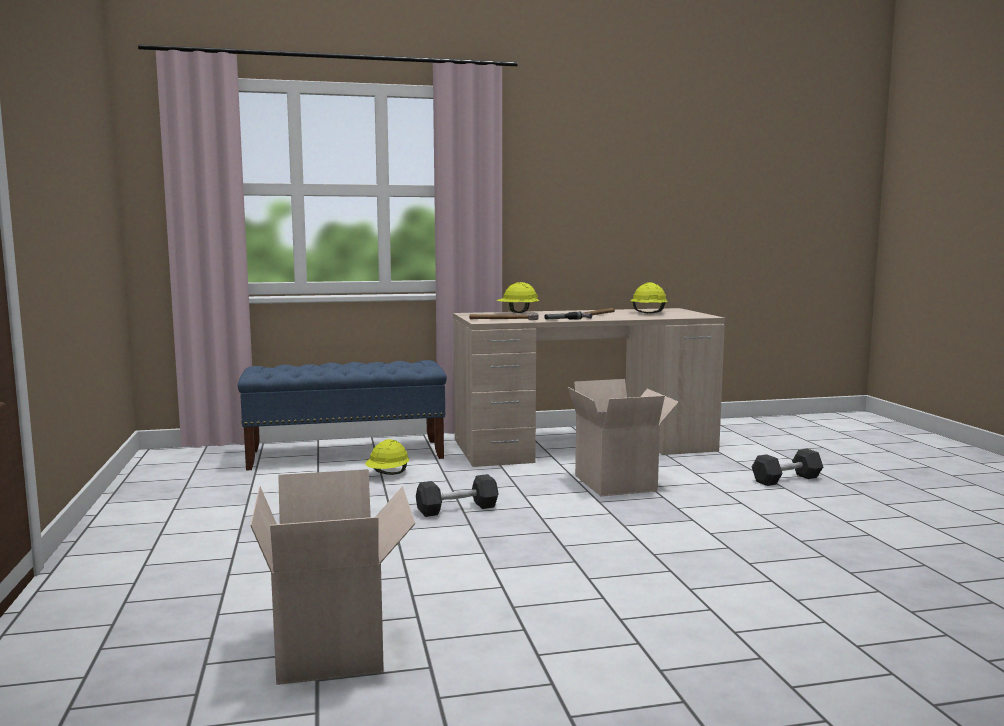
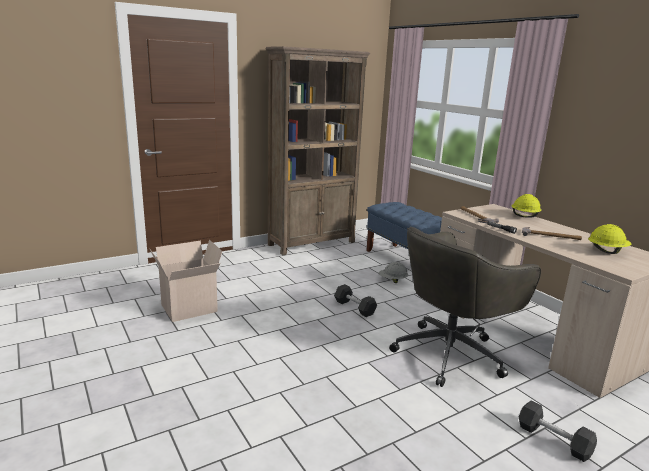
camera: 70 degrees right, 10 degrees up
(140, 500) = (312, 243): none -> brown bookcase
(388, 474) = (392, 281): yellow hard hat -> grey hard hat
(618, 483) = (451, 353): cardboard box -> grey office chair

